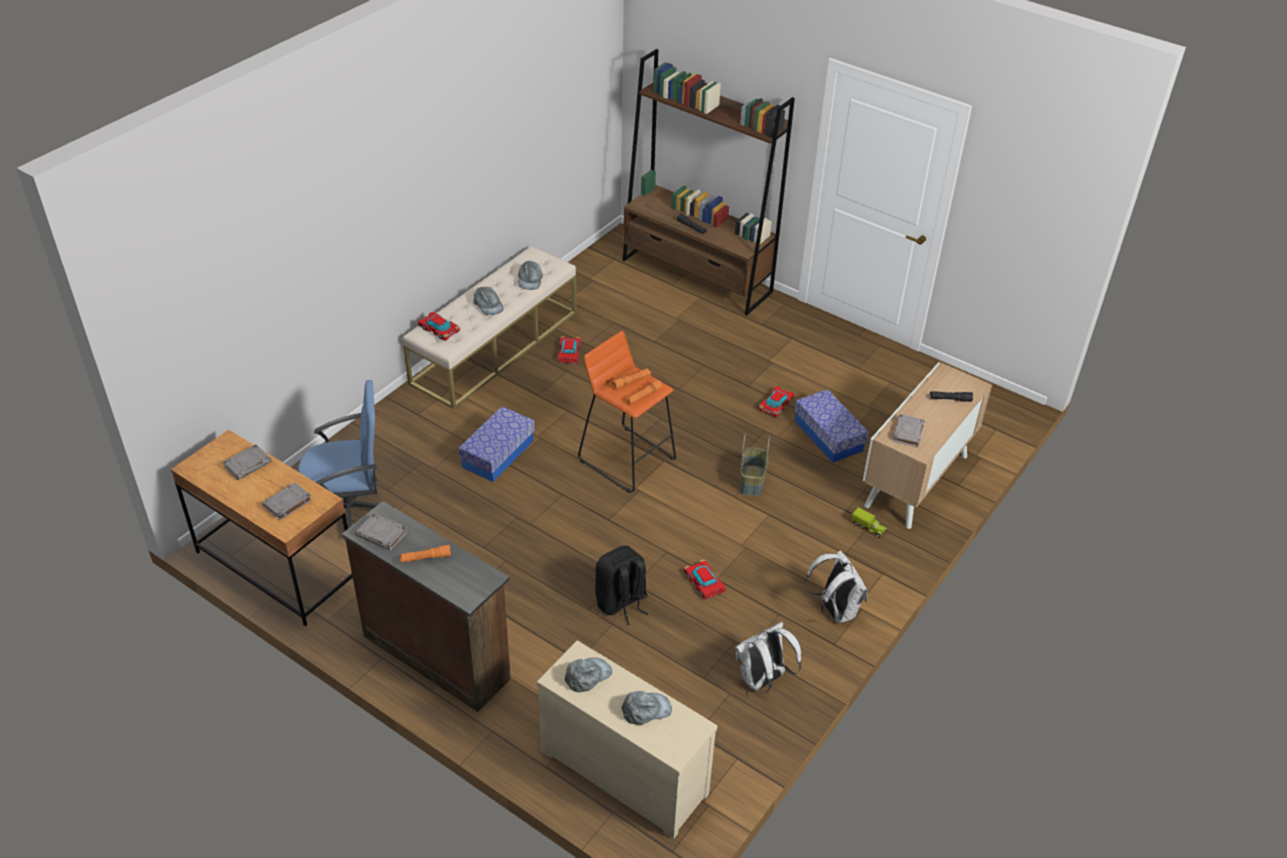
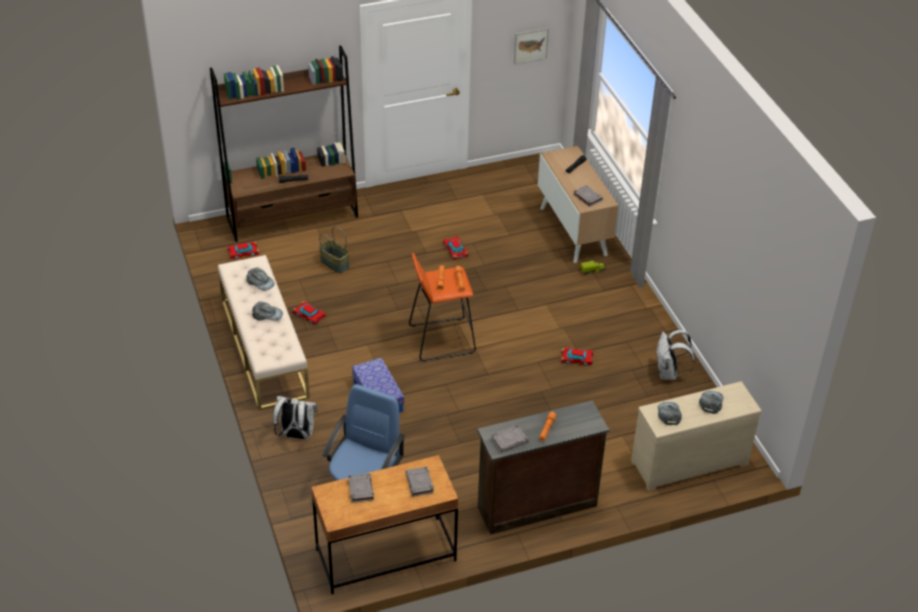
camera: 55 degrees left, 0 degrees up
(439, 329) = (269, 350): toy car -> toy car (243, 252)
(621, 603) = (562, 402): black backpack -> none
(752, 481) = (512, 295): basket -> basket (335, 263)
(828, 436) = (504, 244): storage box -> none
(834, 610) = (642, 318): white backpack -> white backpack (296, 435)
(1033, 234) = (530, 45): none -> picture

